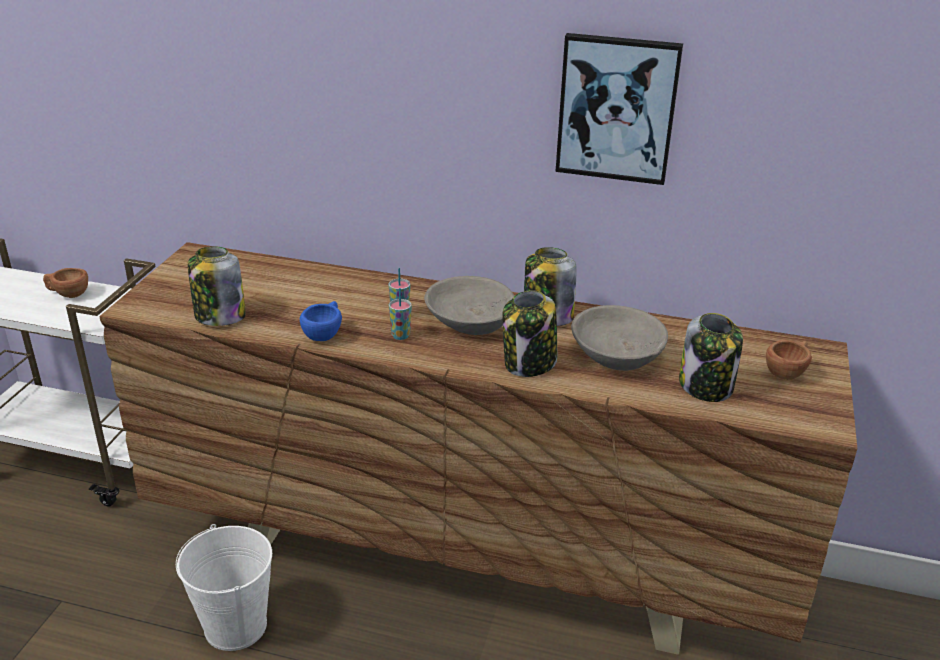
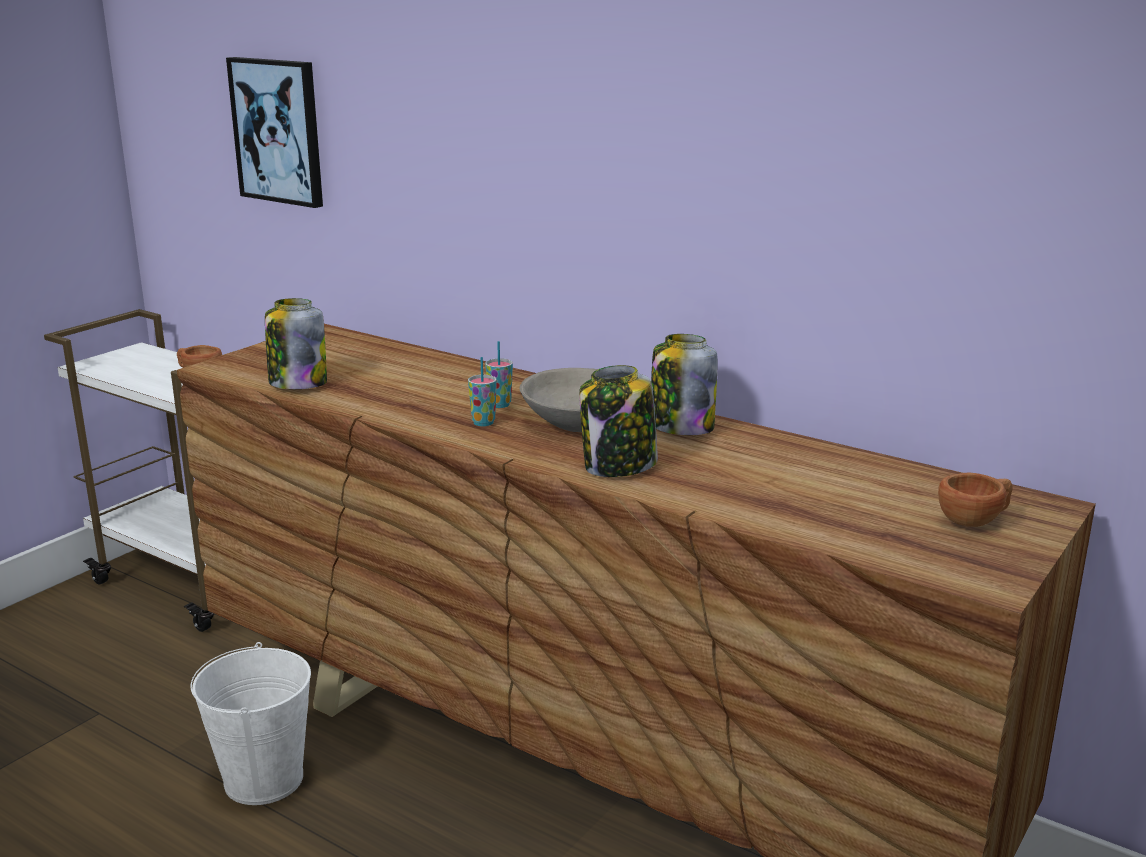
camera: 20 degrees right, 10 degrees down
(325, 334) = (398, 411): blue cup -> none
(617, 108) = (779, 151): picture -> picture (278, 131)
(617, 354) = (742, 472): grey bowl -> none
(706, 386) = (841, 519): jar -> none

